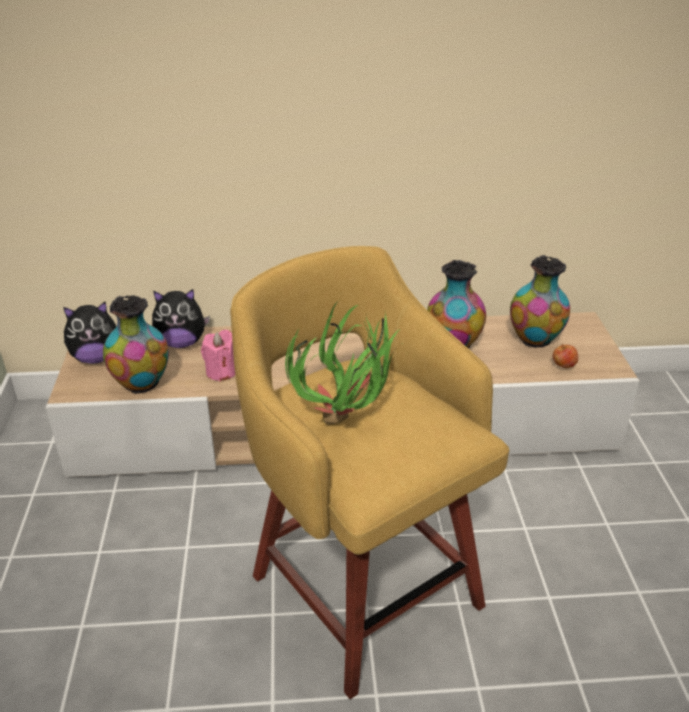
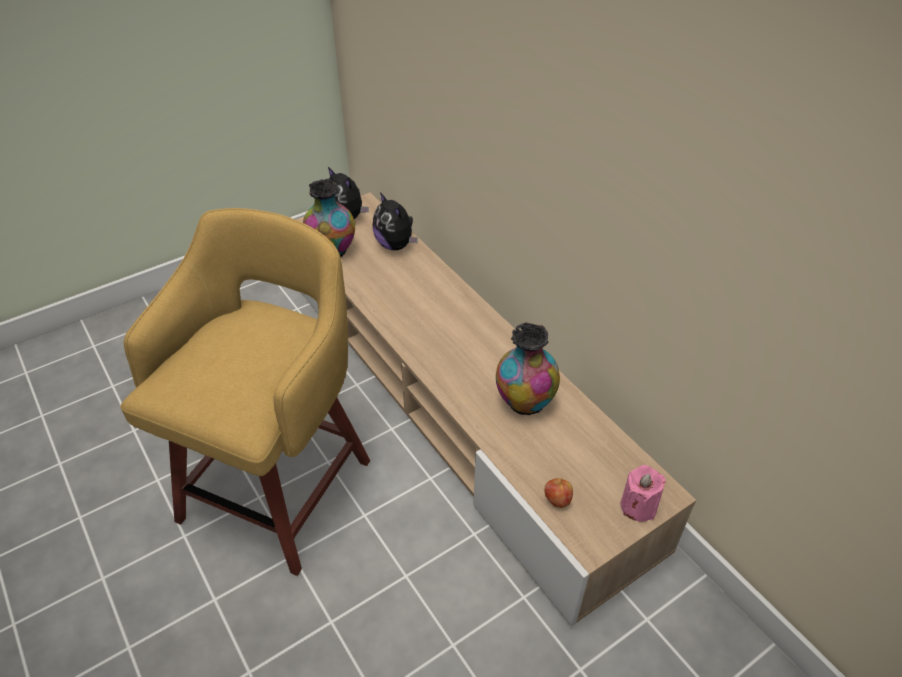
camera: 60 degrees right, 10 degrees up
(221, 371) = (375, 281): pink candle -> pink candle (638, 506)
(349, 424) = (218, 351): potted plant -> none
(534, 340) = (587, 462): vase -> none

